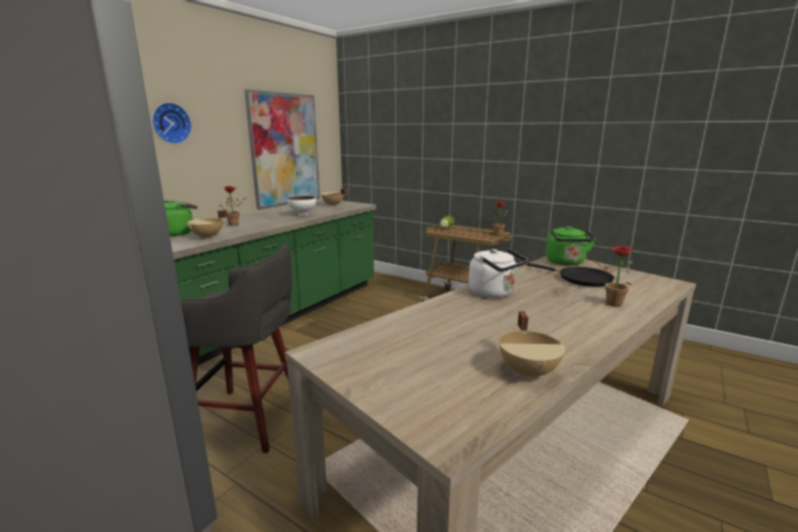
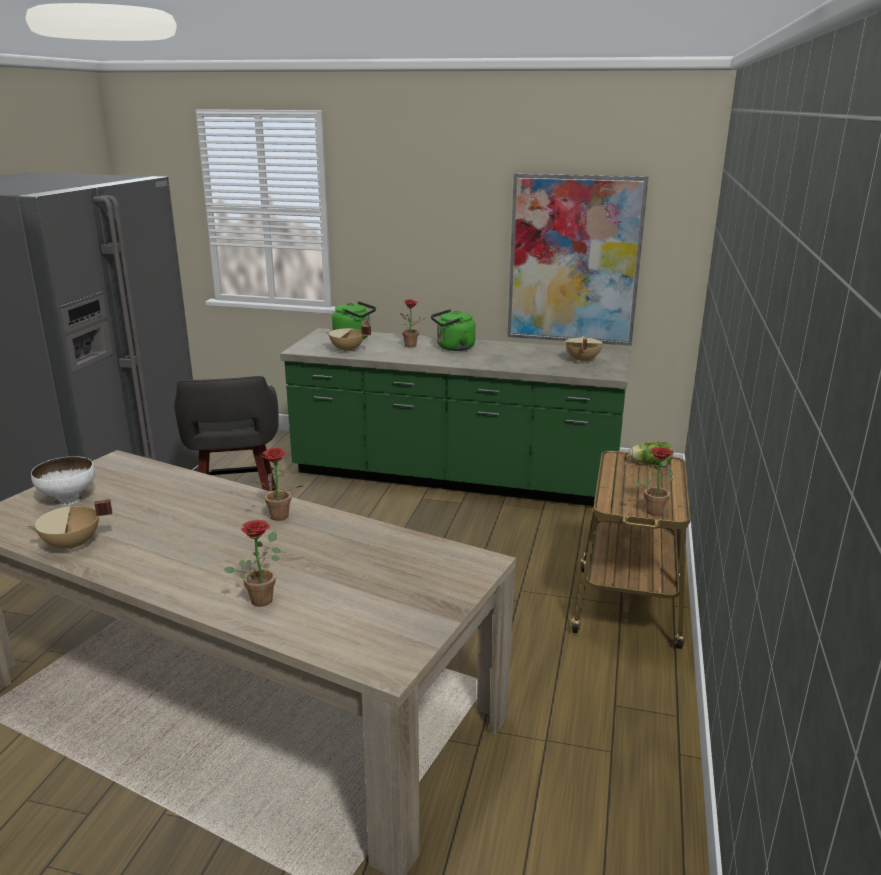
camera: 70 degrees right, 5 degrees up
(170, 123) = (407, 216): wall clock -> none
(302, 214) = (494, 359): white bowl -> white bowl (69, 499)
(494, 293) = (277, 518): white kettle -> potted plant
(566, 263) = (452, 567): green kettle -> green kettle (453, 348)
(581, 279) = (365, 578): black frying pan -> none

